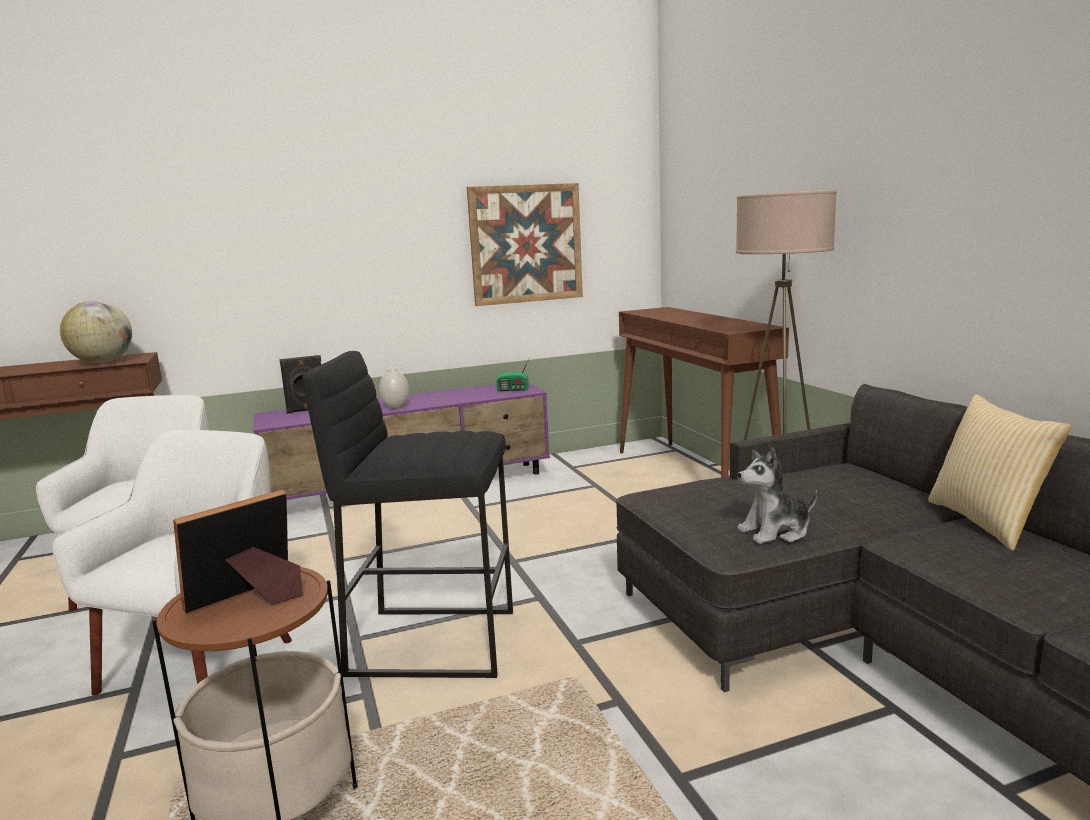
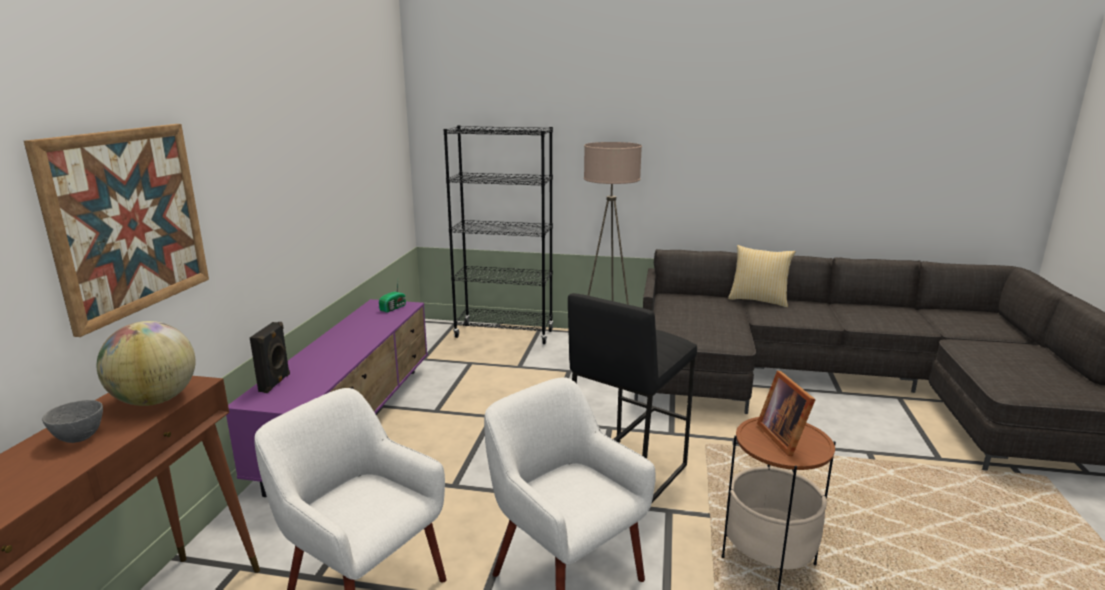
camera: 60 degrees left, 5 degrees up
(41, 366) = (78, 438): none -> grey bowl
(396, 407) = (354, 350): white vase -> none
(526, 244) = (359, 179): picture -> picture (128, 221)
(694, 475) = (504, 334): brown console table -> black bookcase
(775, 532) = (731, 331): plush toy -> none

